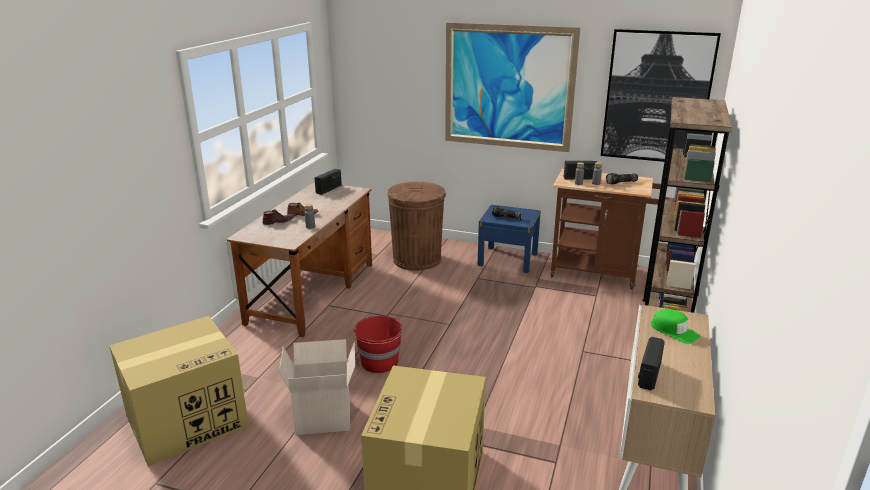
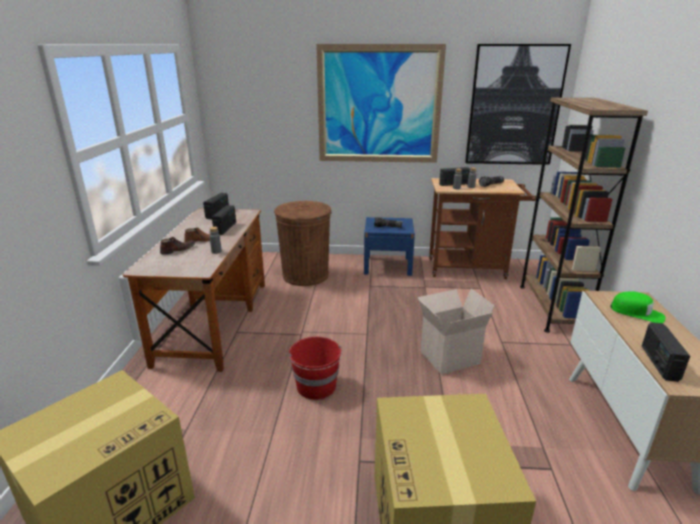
camera: 15 degrees left, 0 degrees up
(324, 416) = (282, 464): cardboard box -> cardboard box (449, 356)
(329, 205) = (225, 228): none -> radio

